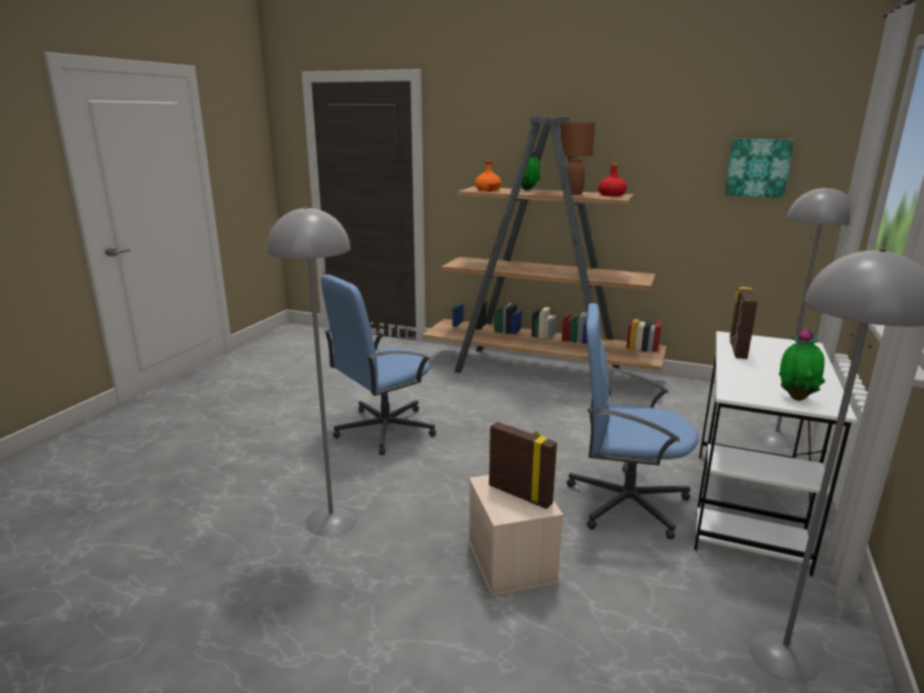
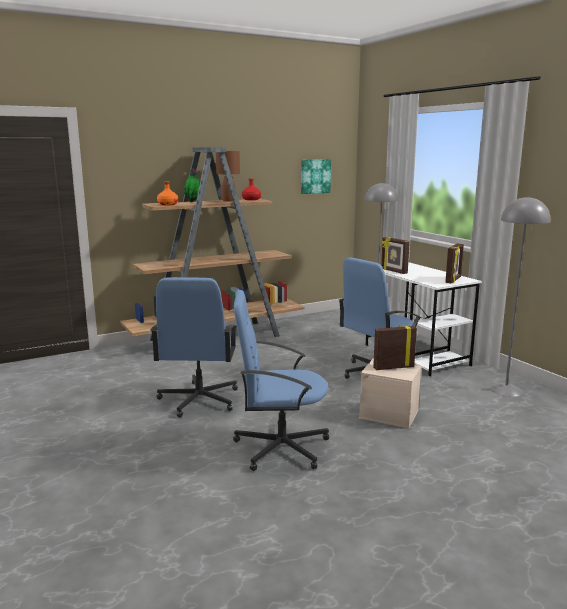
camera: 50 degrees left, 5 degrees down
(331, 520) = (279, 447): grey floor lamp -> blue office chair
(796, 398) = (453, 280): potted plant -> picture frame

